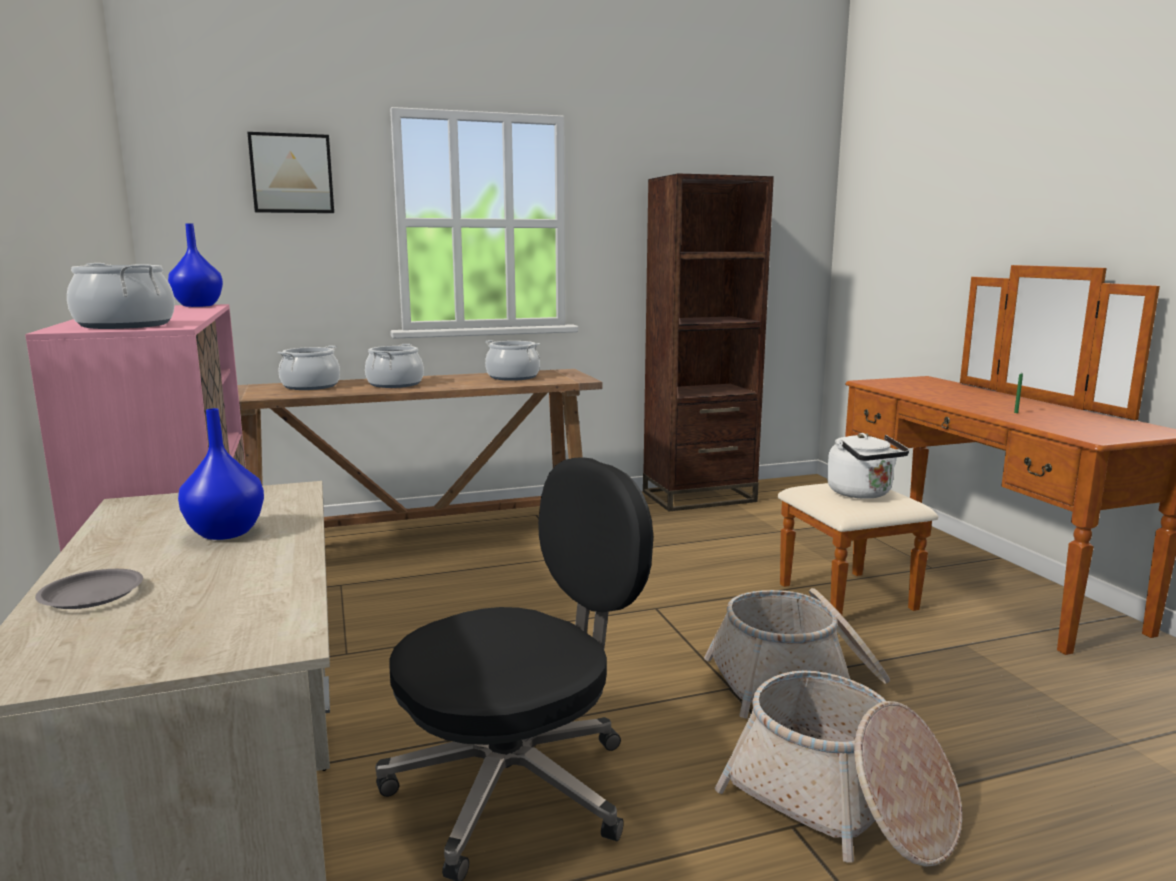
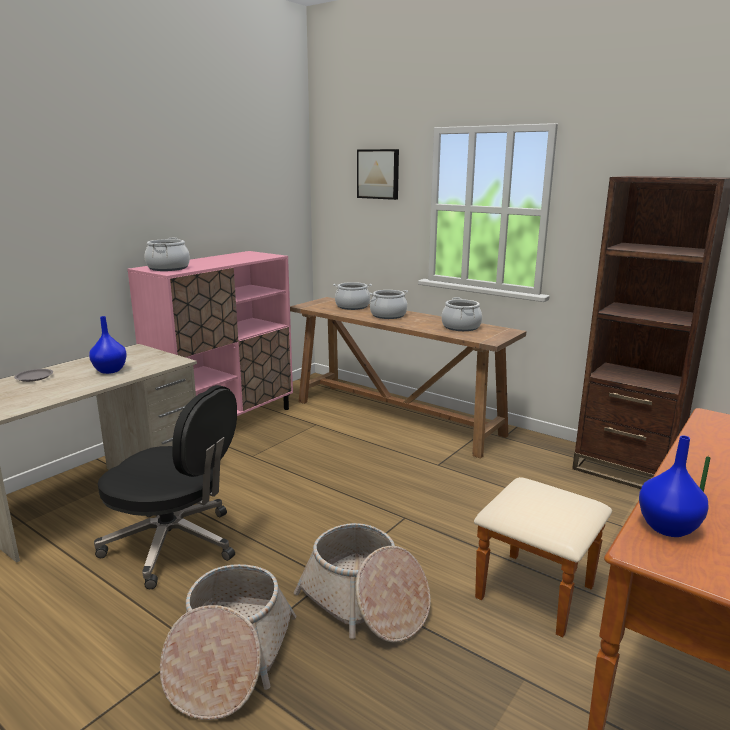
camera: 55 degrees right, 5 degrees up
(197, 305) = (268, 255): blue vase -> blue vase (667, 527)
(862, 494) = (542, 507): white kettle -> none

